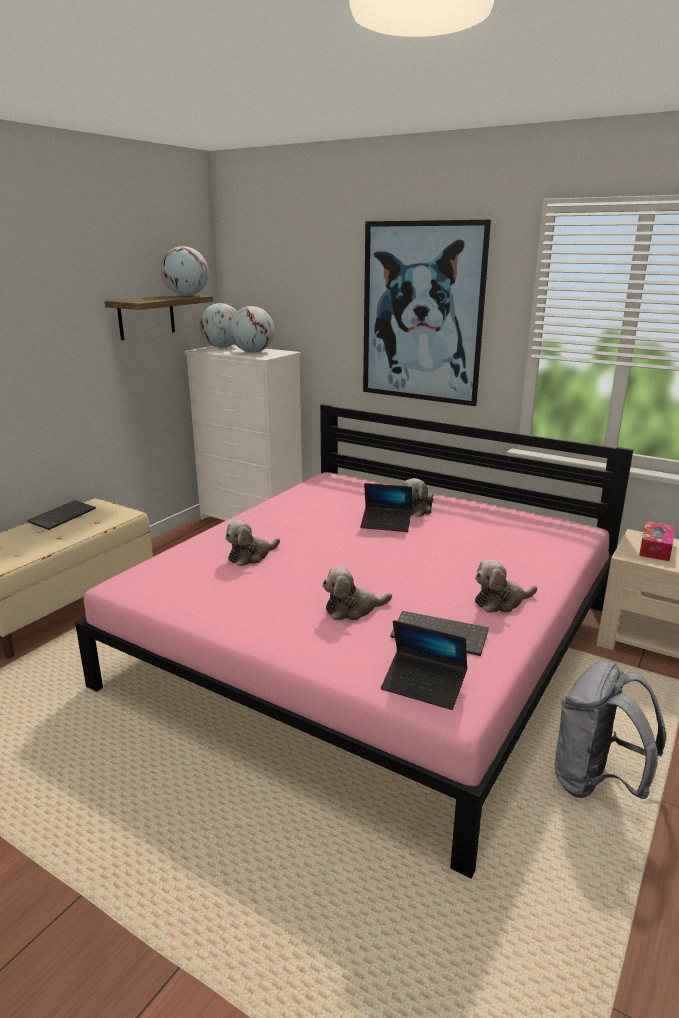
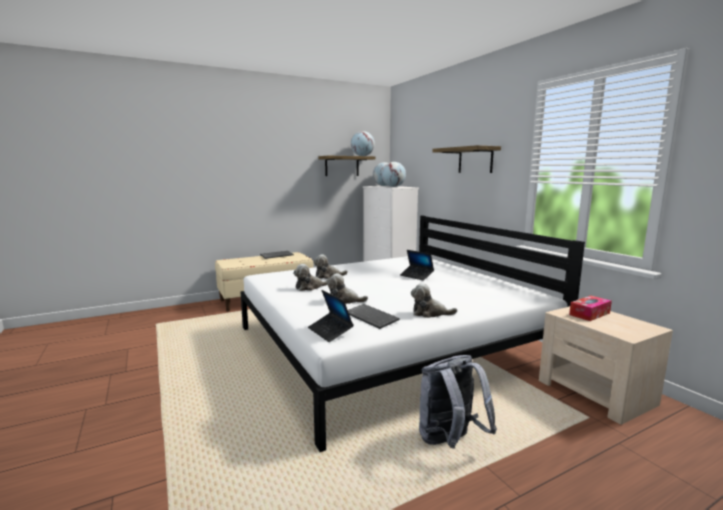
camera: 30 degrees right, 10 degrees down
(372, 644) = (389, 344): pink bed -> white bed
(418, 509) = (446, 273): plush toy -> plush toy (309, 287)
(422, 313) = (475, 160): picture -> shelf

